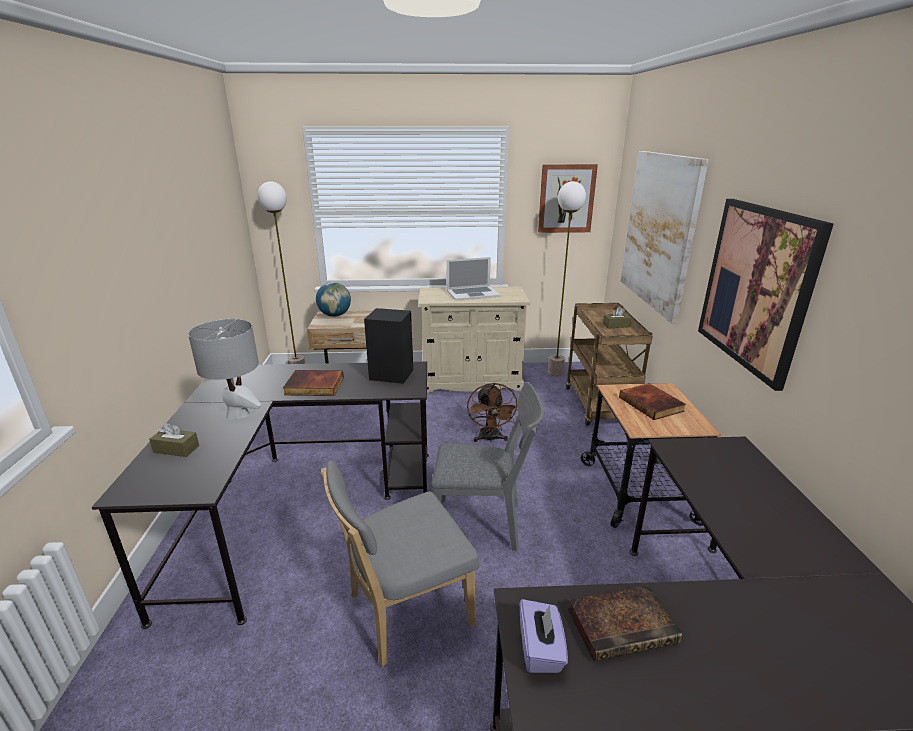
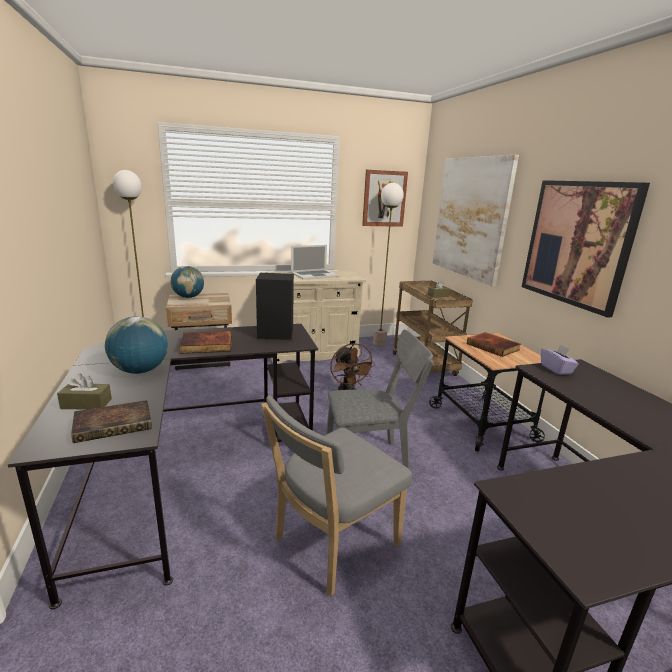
camera: 15 degrees left, 5 degrees down
(238, 414) = (140, 371): grey table lamp -> globe
(540, 649) = (547, 522): purple tissue box -> purple tissue box (556, 369)
(623, 625) = (596, 493): book -> book (115, 424)

